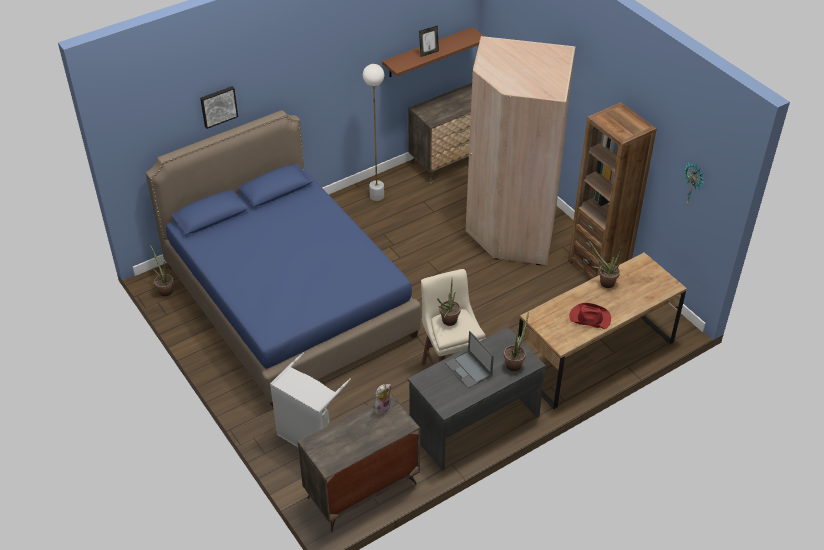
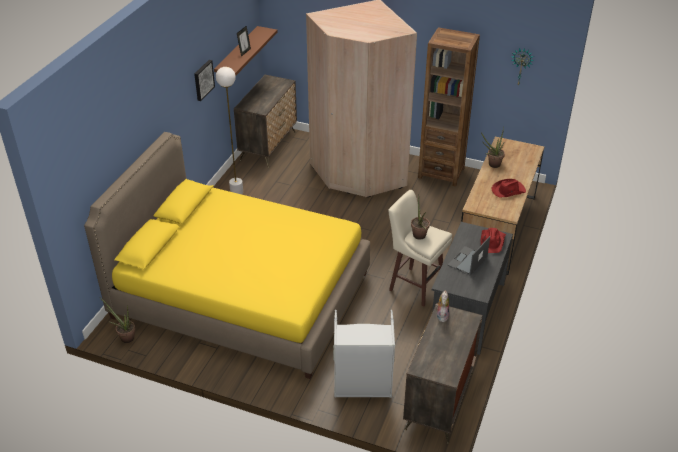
camera: 35 degrees left, 5 degrees down
(218, 106) = (122, 141): picture -> picture (203, 80)
(288, 300) = (242, 295): blue bed -> yellow bed
(469, 370) = (467, 261): laptop -> laptop turned 105 degrees clockwise
(515, 363) = (492, 242): potted plant -> red hat

